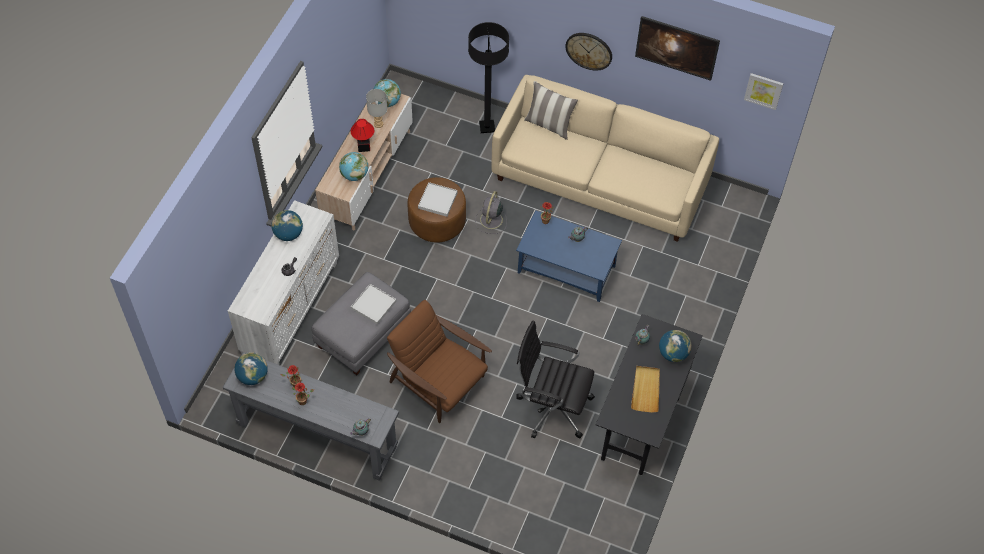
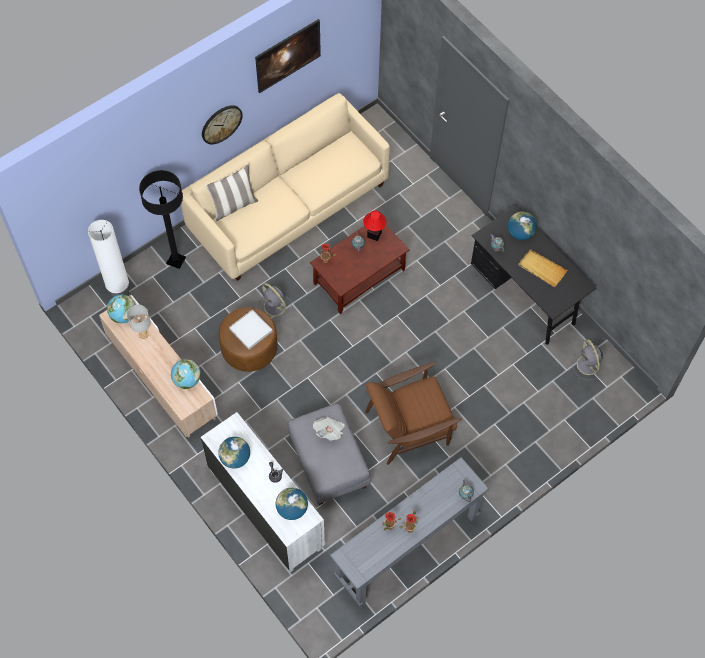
camera: 60 degrees left, 5 degrees up
(253, 376) = (361, 558): globe -> globe (292, 509)
(364, 147) = (160, 358): table lamp -> table lamp (374, 234)
(374, 305) = (329, 431): white tray -> newspaper
(429, 104) = (120, 292): none -> white floor lamp
(552, 407) = (481, 354): black office chair -> none
(567, 269) = (359, 276): blue coffee table -> brown coffee table
(602, 507) = (588, 366): none -> grey fan
(763, 90) = (358, 26): picture -> none

